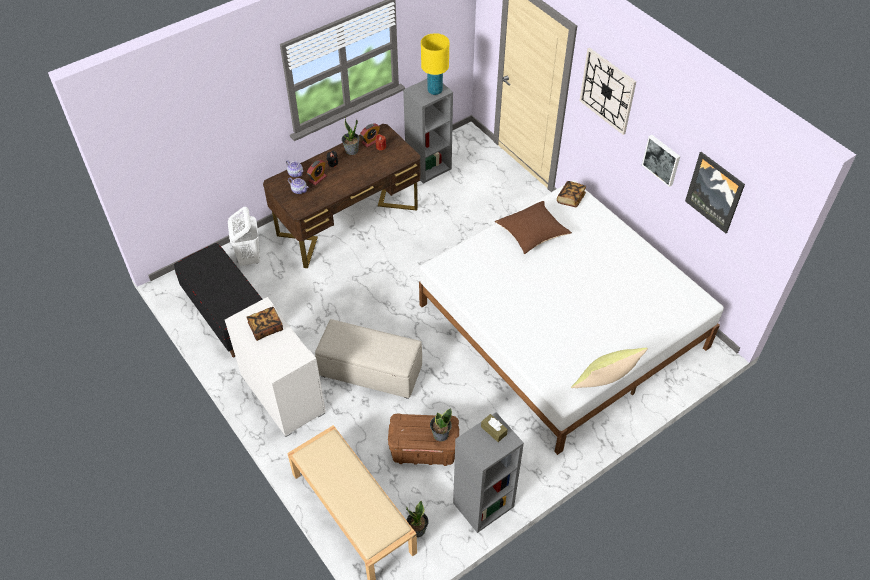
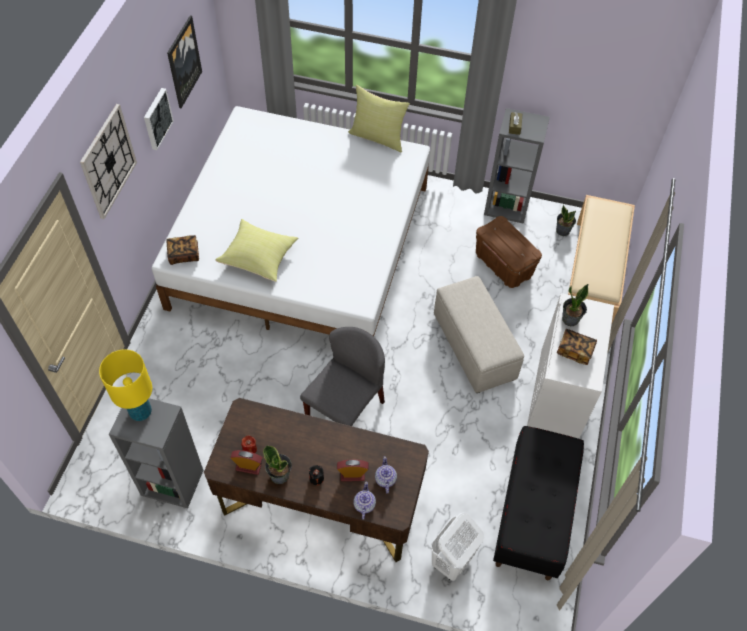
camera: 130 degrees left, 5 degrees up
(395, 268) = (345, 410): none -> grey chair
(440, 434) = (501, 229): potted plant -> potted plant (570, 319)
(532, 235) = (259, 258): brown pillow -> yellow pillow

